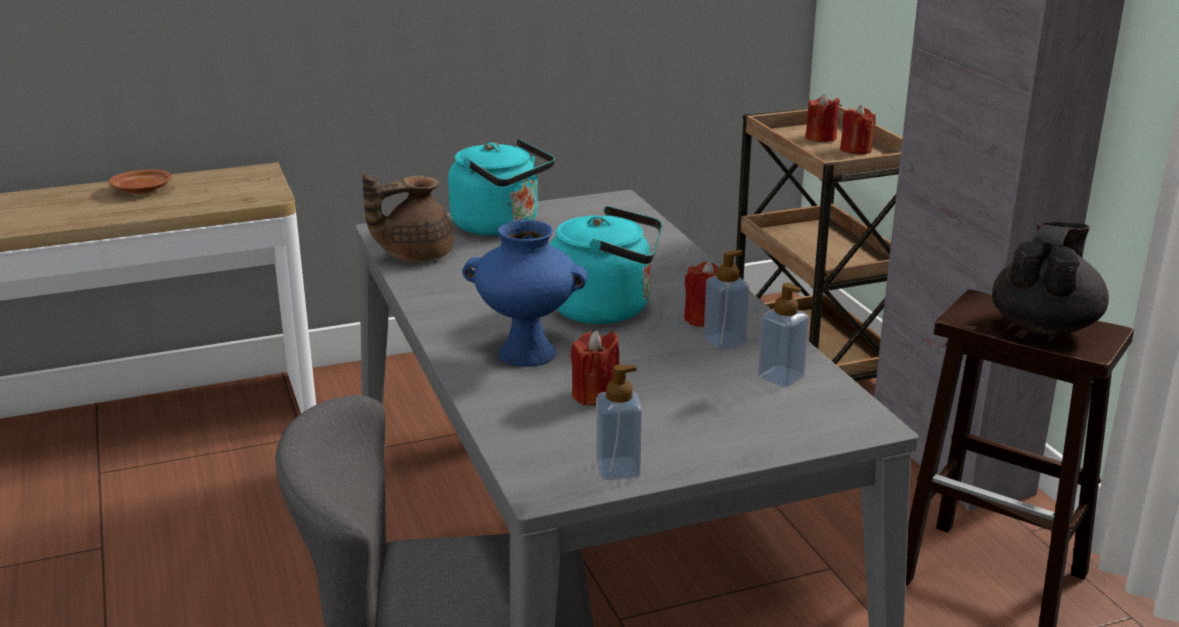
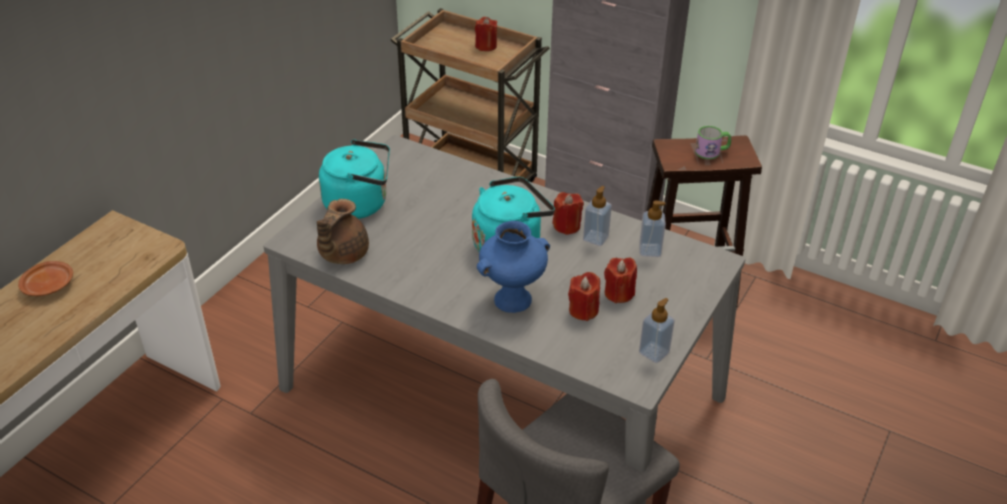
camera: 40 degrees left, 15 degrees up
(821, 138) = (454, 42): red candle -> red candle (619, 293)
(1044, 326) = (712, 152): black teapot -> mug

